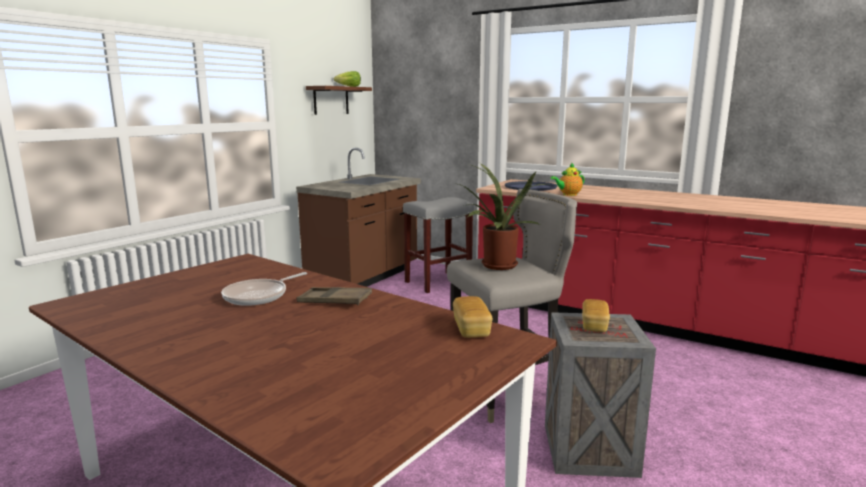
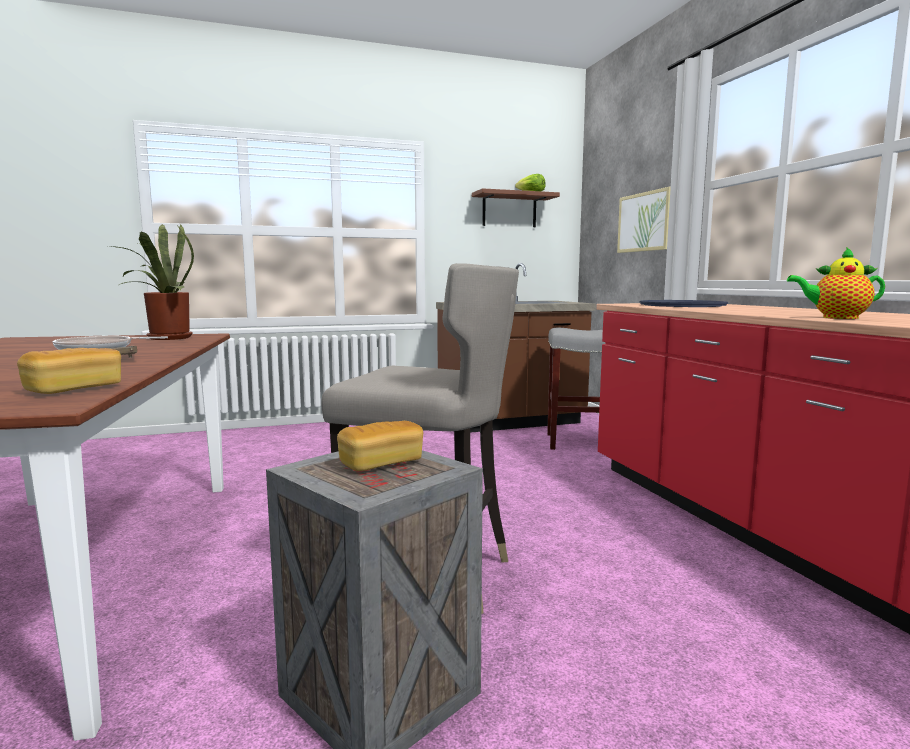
camera: 40 degrees right, 5 degrees down
(447, 117) = (645, 222): none -> picture
(497, 266) = (402, 371): potted plant -> potted plant (165, 338)
(568, 194) = (703, 309): teapot -> teapot (835, 317)

